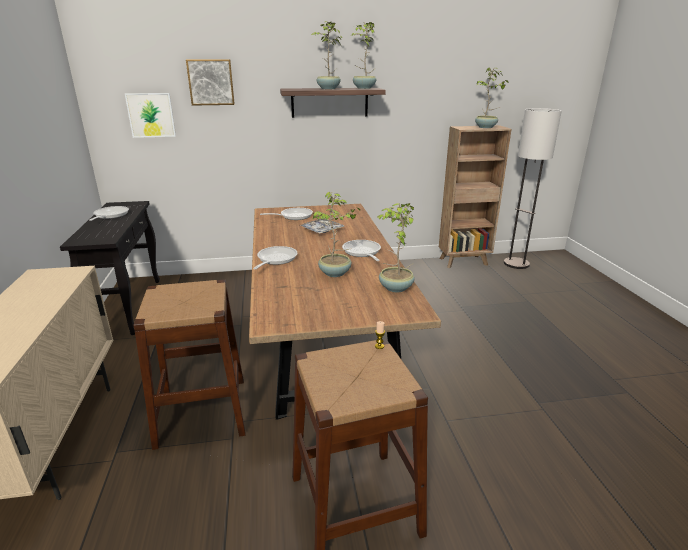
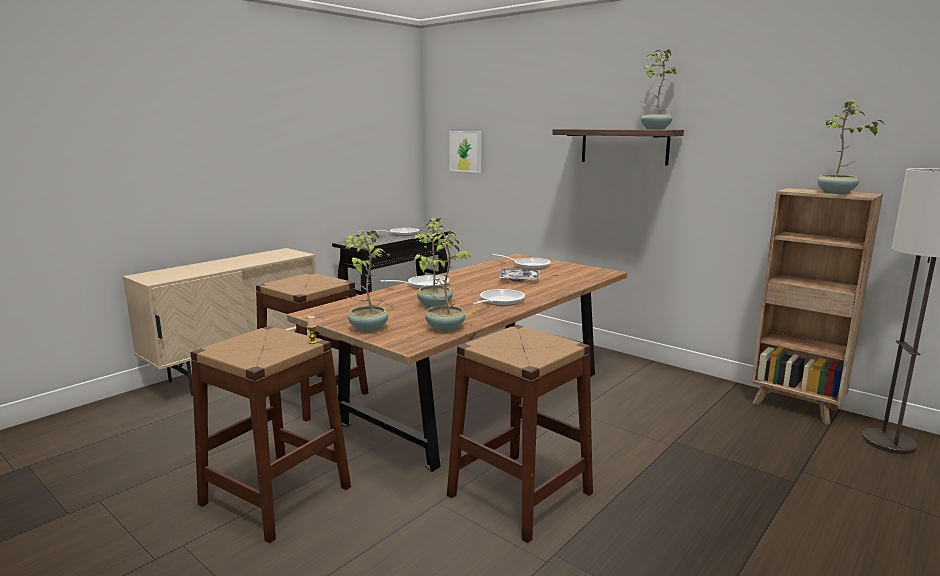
camera: 50 degrees right, 10 degrees down
(211, 82) = (513, 121): picture -> none
(328, 88) = (610, 129): potted plant -> potted plant (367, 328)
(466, 383) = (520, 494): none -> brown stool

